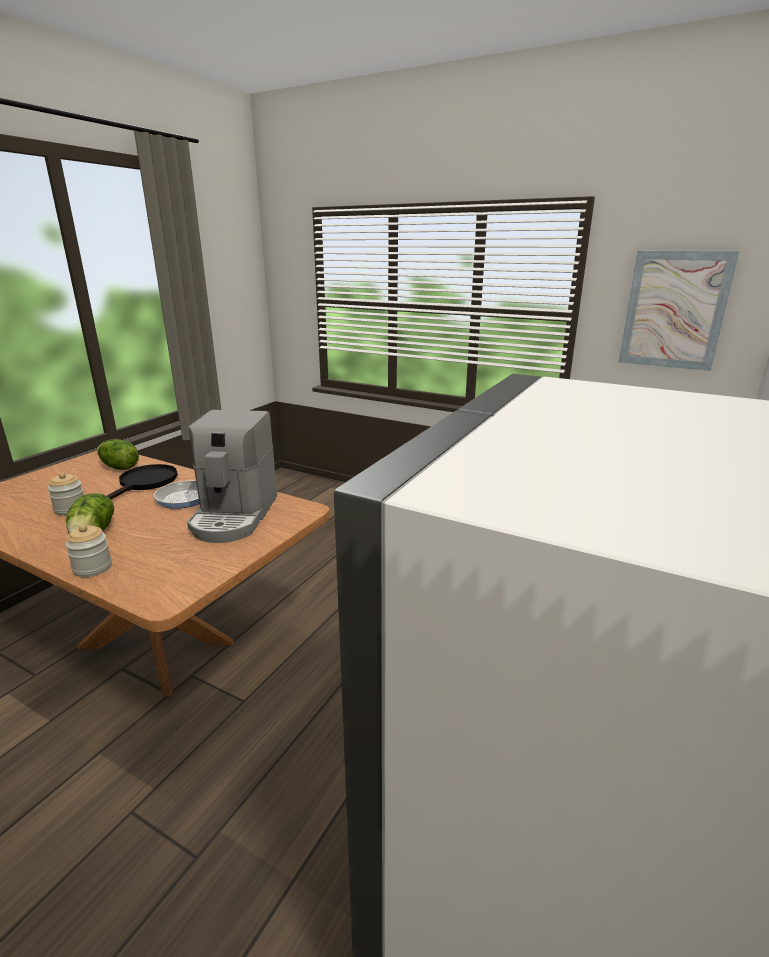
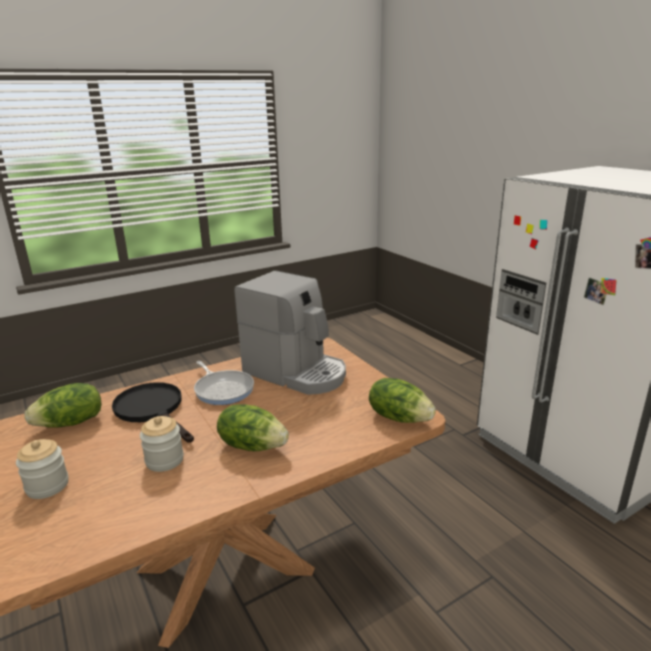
camera: 60 degrees left, 0 degrees up
(93, 568) = (332, 447): jar -> jar (47, 486)
(158, 590) = (399, 417): none -> lettuce
(674, 310) = (332, 149): picture -> none

